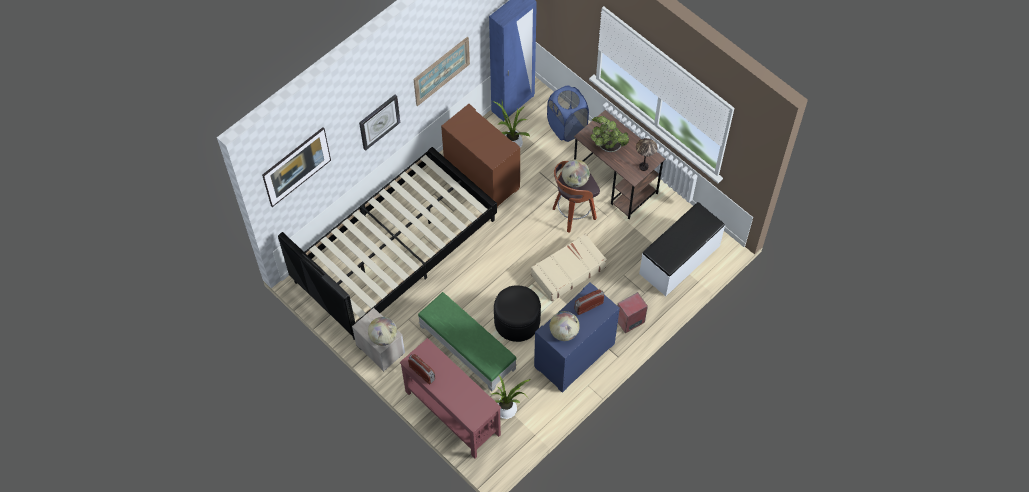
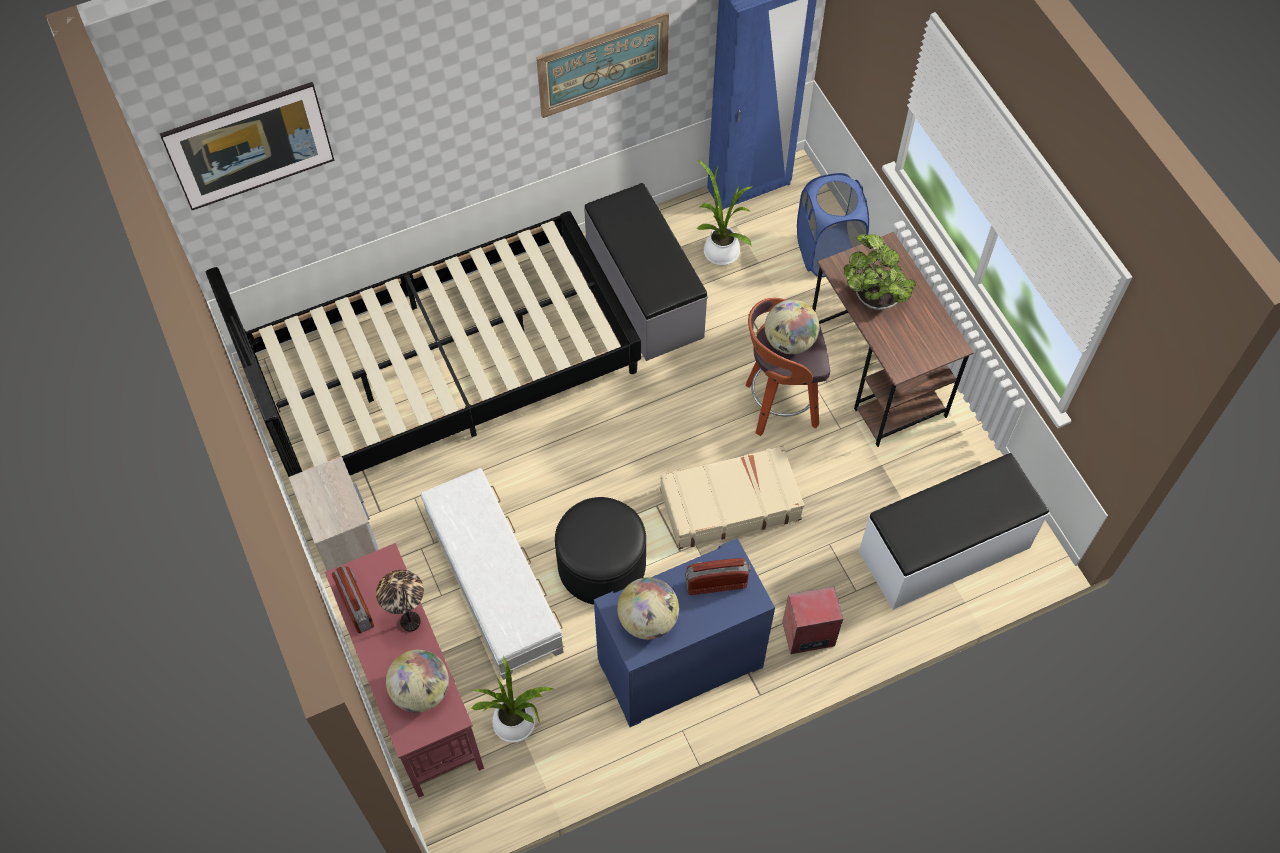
camera: 20 degrees right, 0 degrees up
(379, 121) = (453, 119): wall clock -> none
(383, 337) = (334, 515): globe -> globe (421, 691)
(467, 347) = (494, 582): green ottoman -> white ottoman
(481, 178) = (643, 294): brown dresser -> grey bench
(643, 166) = (926, 354): table lamp -> table lamp (410, 621)

